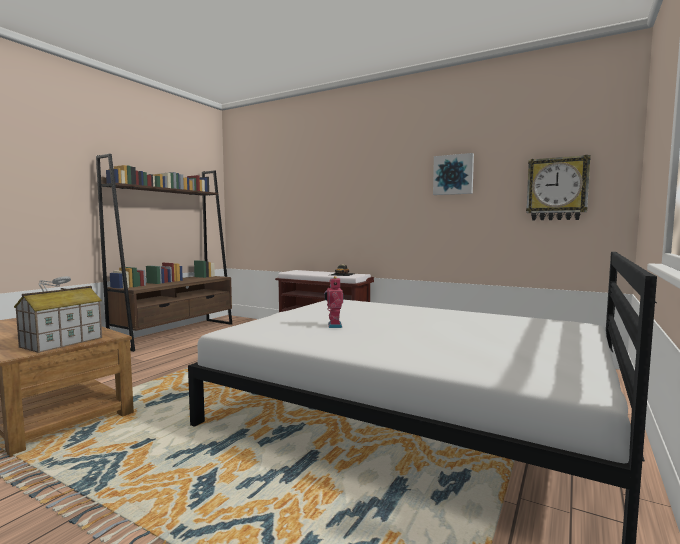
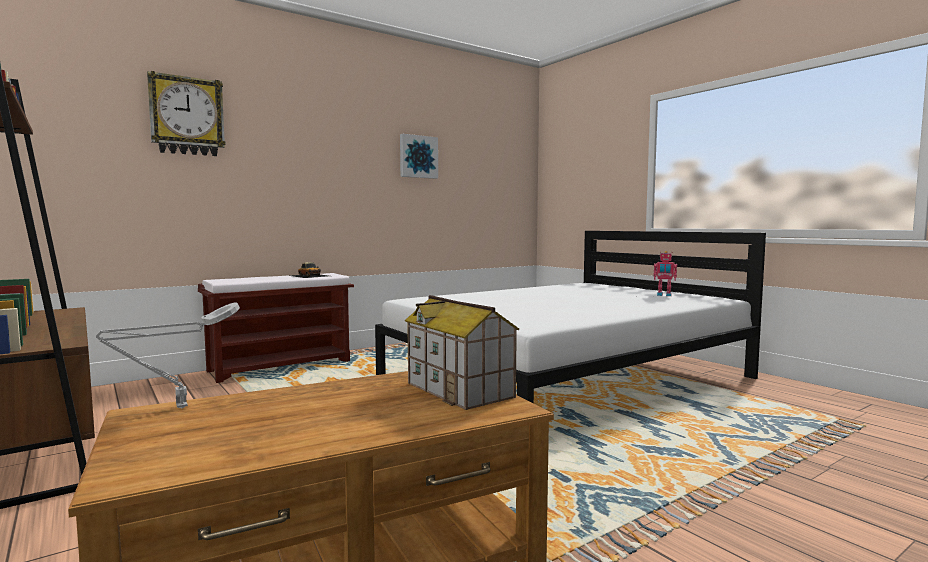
camera: 65 degrees left, 0 degrees up
(333, 326) = (539, 308): toy robot -> toy robot (664, 295)
(557, 189) = (495, 181): wall clock -> wall clock (187, 116)

